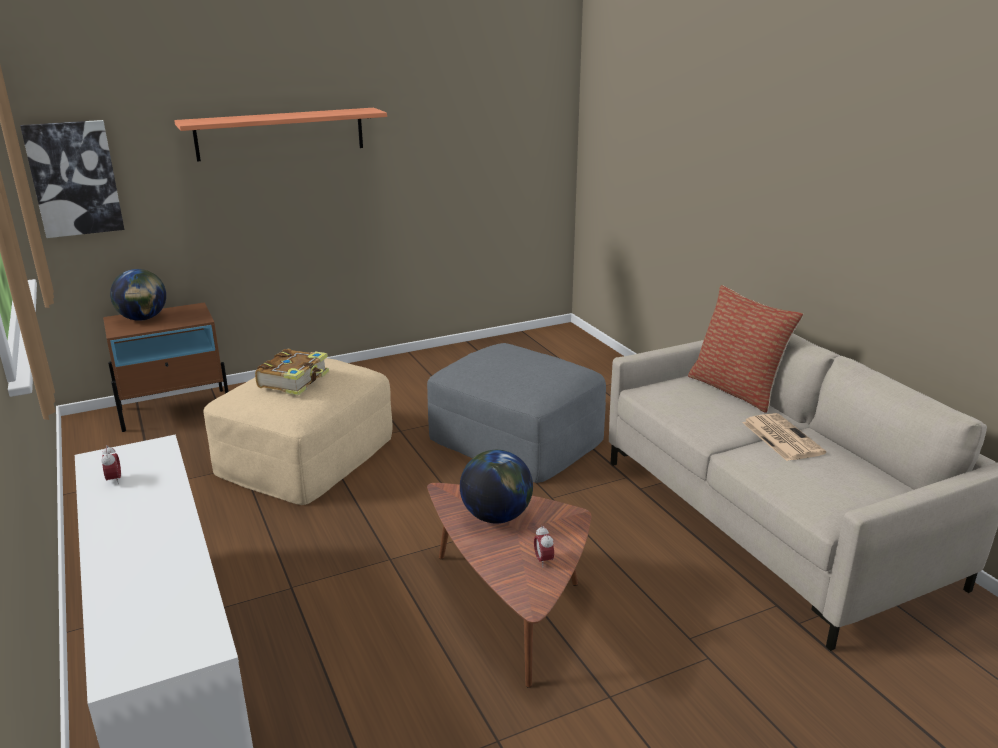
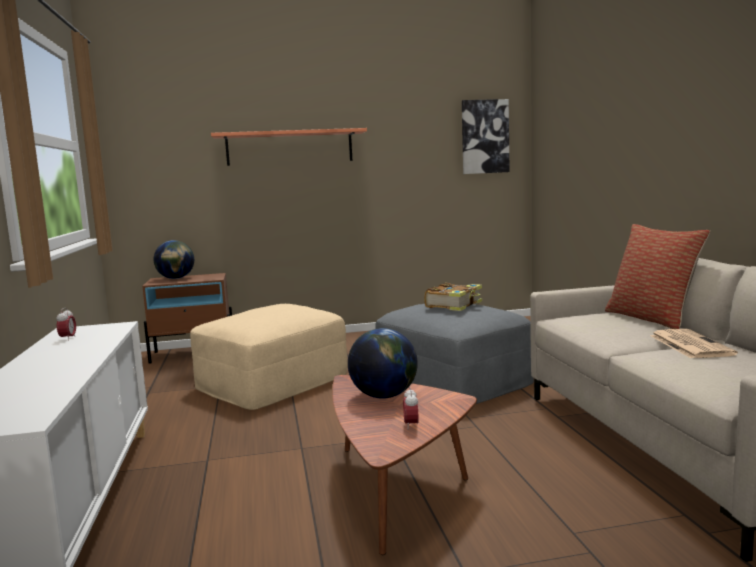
camera: 15 degrees right, 15 degrees down
(74, 178) = (140, 174): picture -> picture (485, 137)
(295, 380) = (263, 312): book -> book (455, 305)

